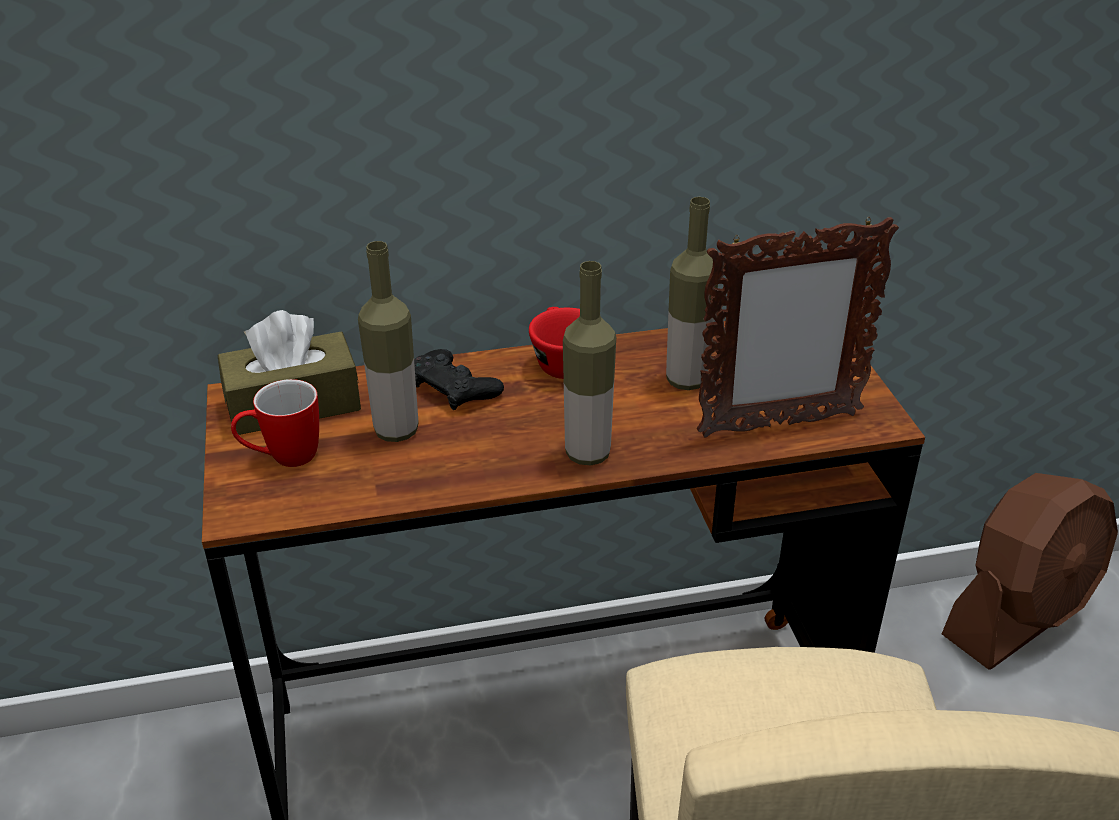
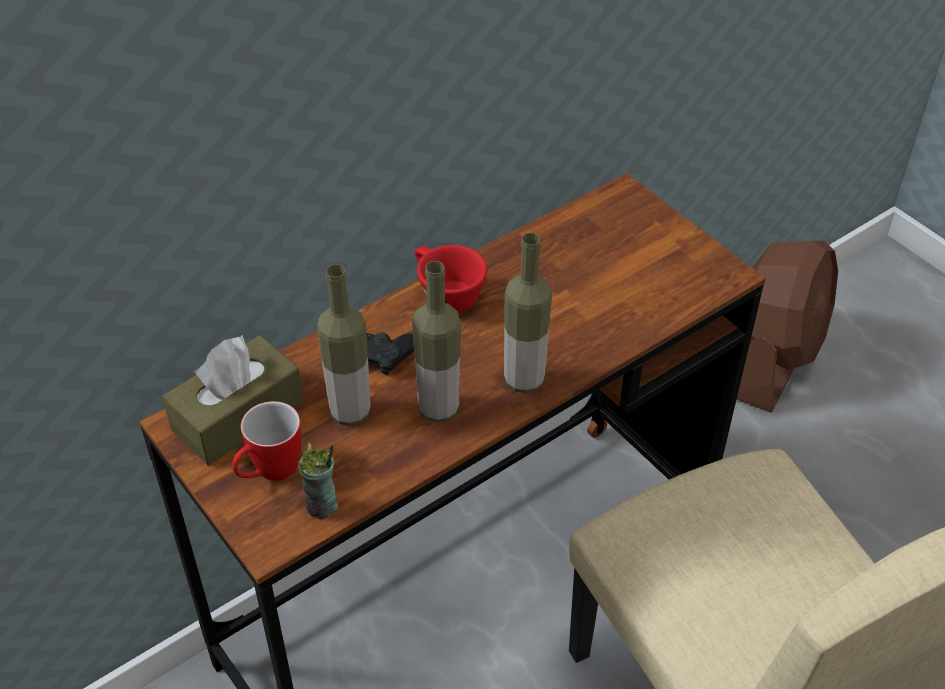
camera: 25 degrees left, 10 degrees up
(308, 501) = (322, 507): none -> cup
(686, 380) = (558, 282): bottle -> bottle (438, 409)
(777, 425) = (653, 302): picture frame -> none

